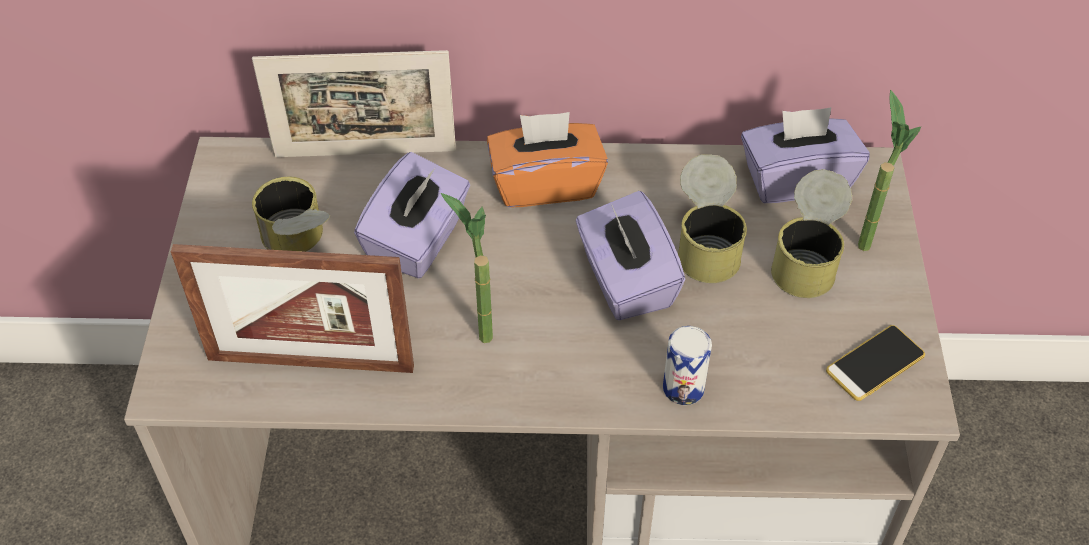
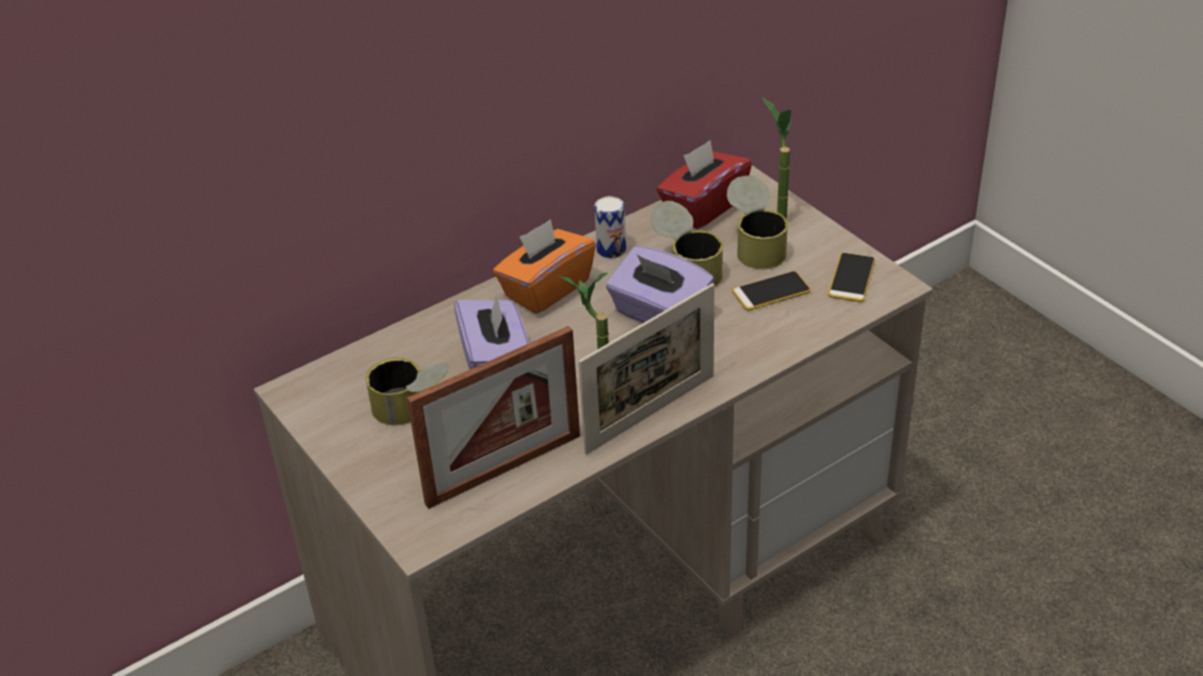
camera: 35 degrees left, 10 degrees down
(365, 153) = (396, 335): picture frame -> picture frame (650, 414)
(683, 388) = (757, 350): can -> can (611, 249)
(768, 325) = (771, 292): none -> phone
(796, 179) = (703, 207): purple tissue box -> red tissue box

